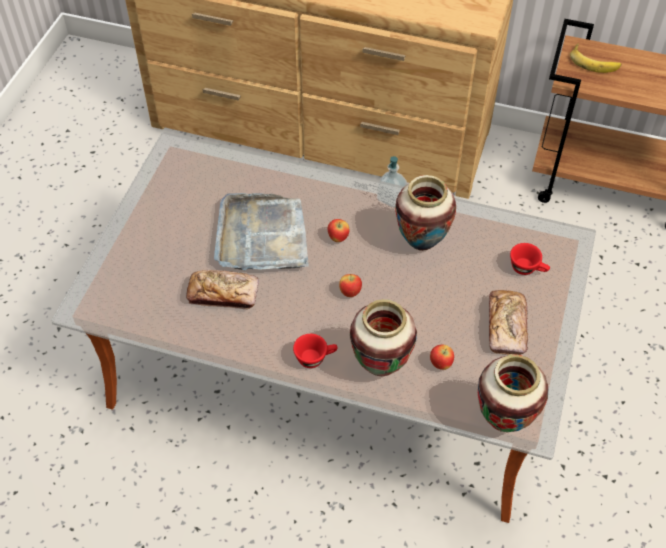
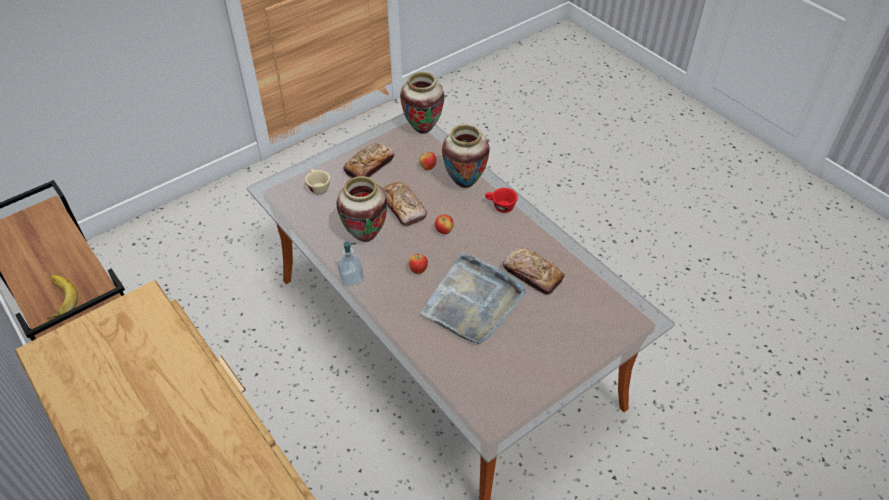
camera: 145 degrees left, 5 degrees down
(417, 295) = (403, 208): none -> bread
(527, 268) = (317, 187): red cup -> beige cup

